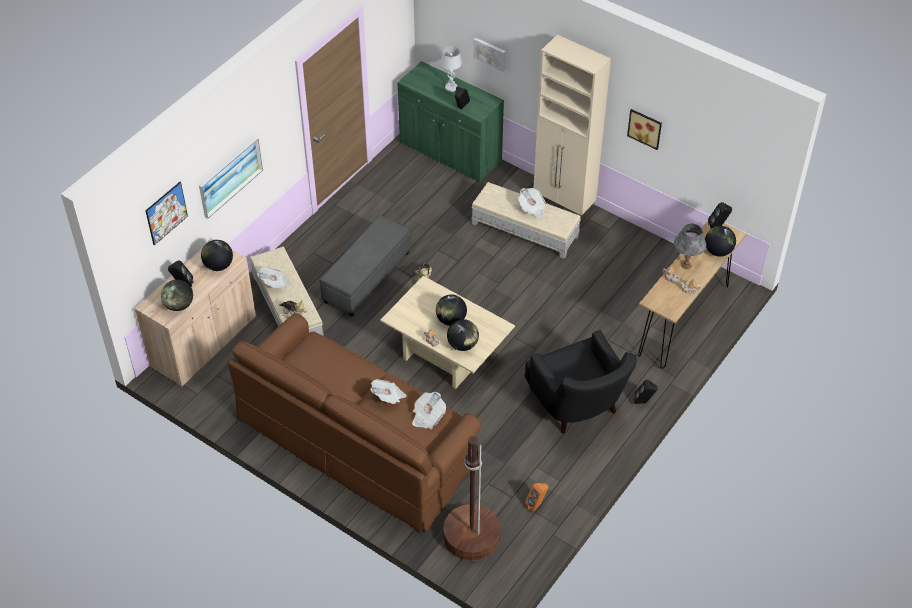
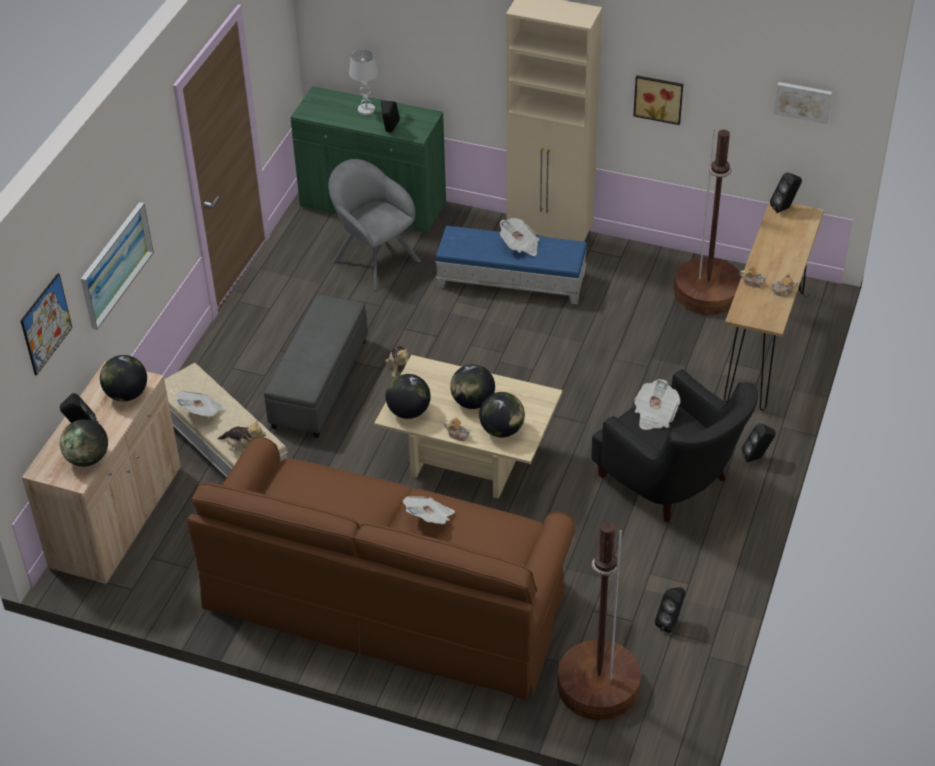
camera: 15 degrees left, 5 degrees down
(427, 416) = (495, 531): newspaper -> newspaper (654, 415)
(436, 193) = (373, 259): none -> grey armchair
(490, 53) = (417, 48): picture -> picture (803, 101)
(525, 230) = (511, 280): beige ottoman -> blue ottoman
(537, 504) = (670, 622): orange speaker -> black speaker
(659, 270) = (707, 292): none -> brown floor lamp
(686, 265) = (765, 262): grey table lamp -> none
(718, 251) = (798, 237): globe -> globe (408, 412)

